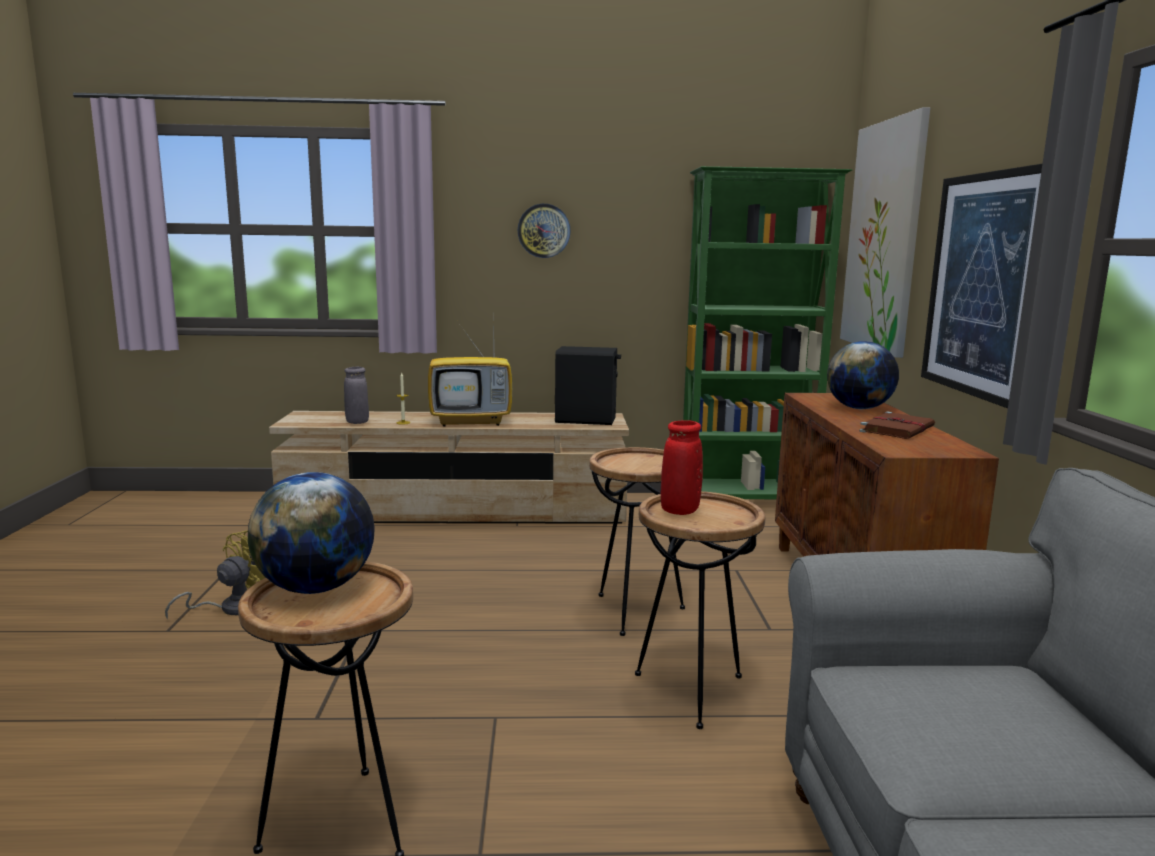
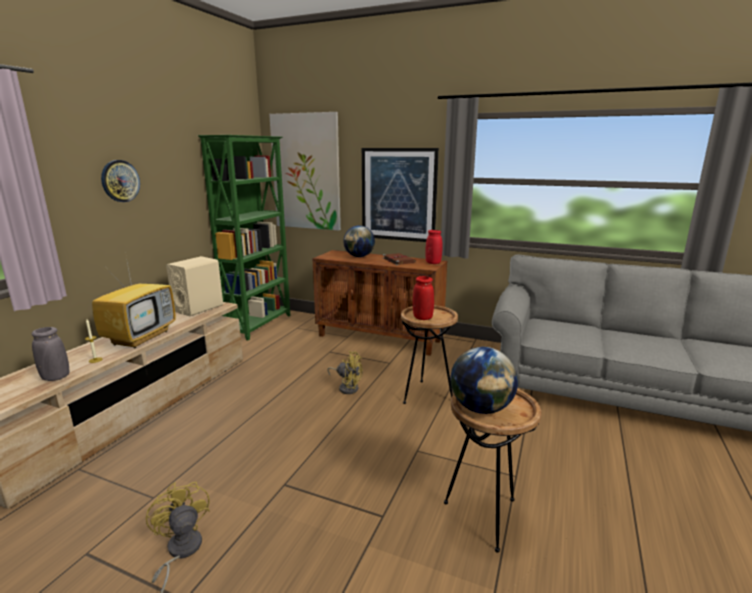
camera: 65 degrees left, 5 degrees up
(586, 420) = (198, 308): black speaker -> beige speaker
(635, 612) = (347, 387): brown side table -> yellow fan
(944, 450) = (433, 263): none -> red vase

